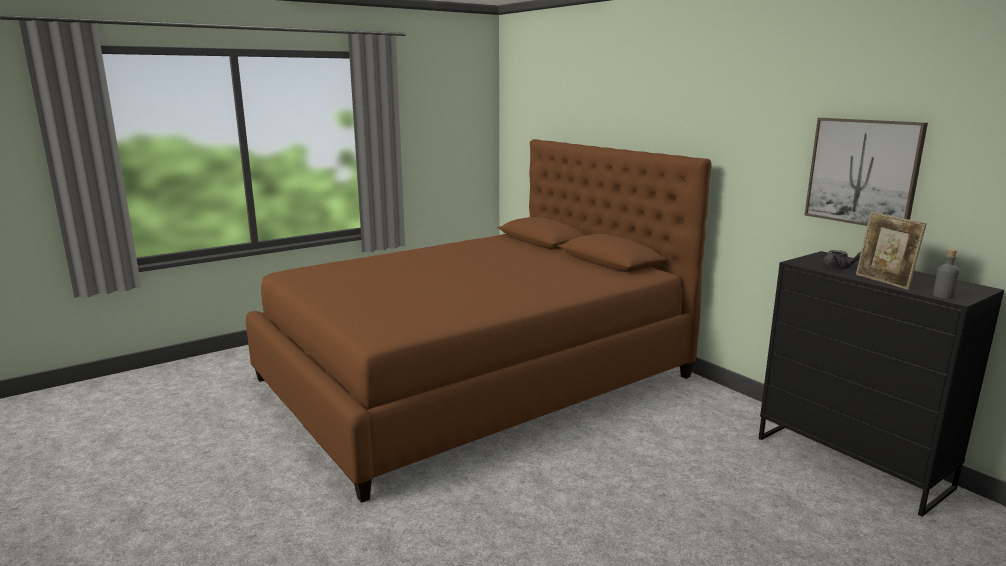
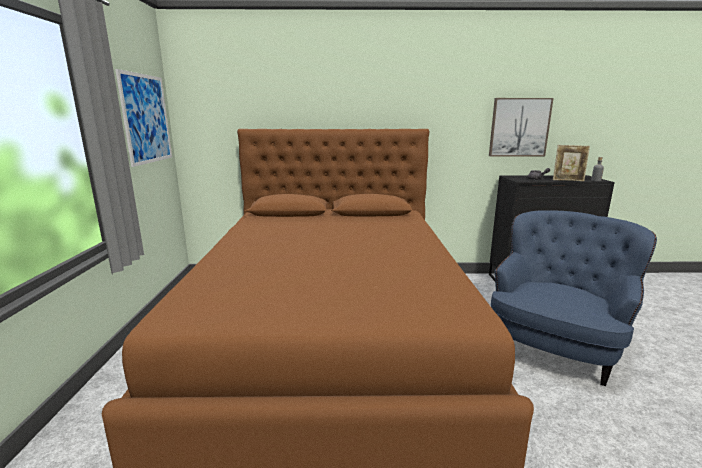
camera: 55 degrees left, 0 degrees up
(455, 125) = (146, 119): none -> picture
(650, 499) = (555, 344): none -> blue armchair

